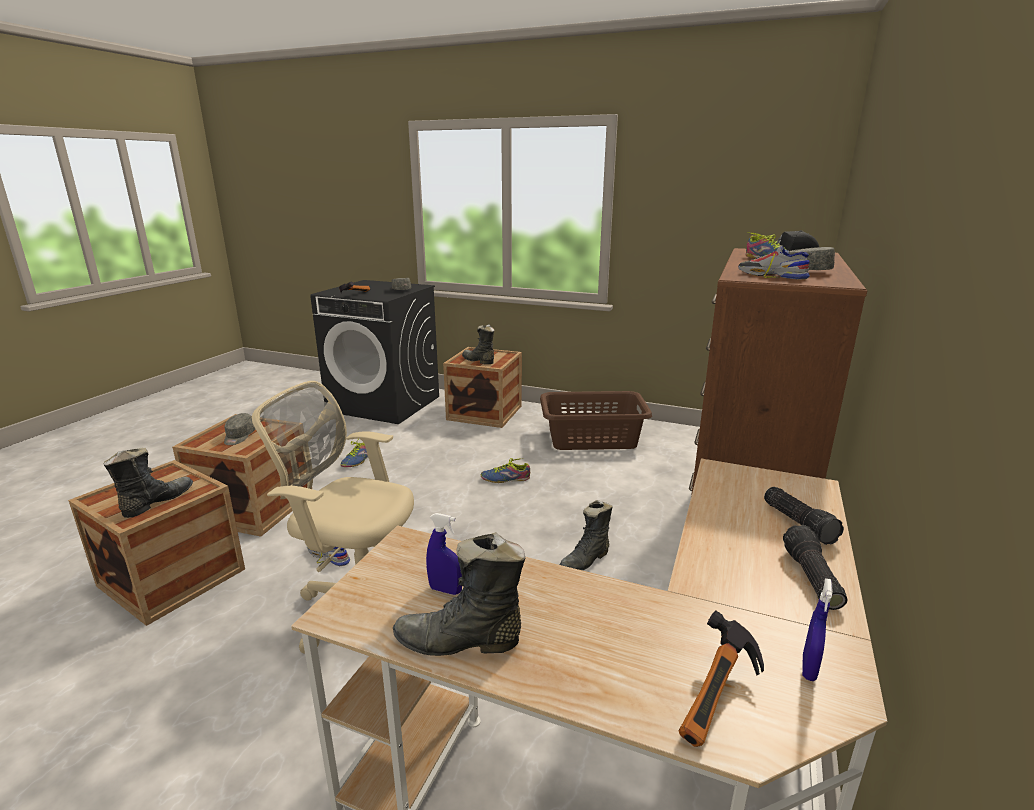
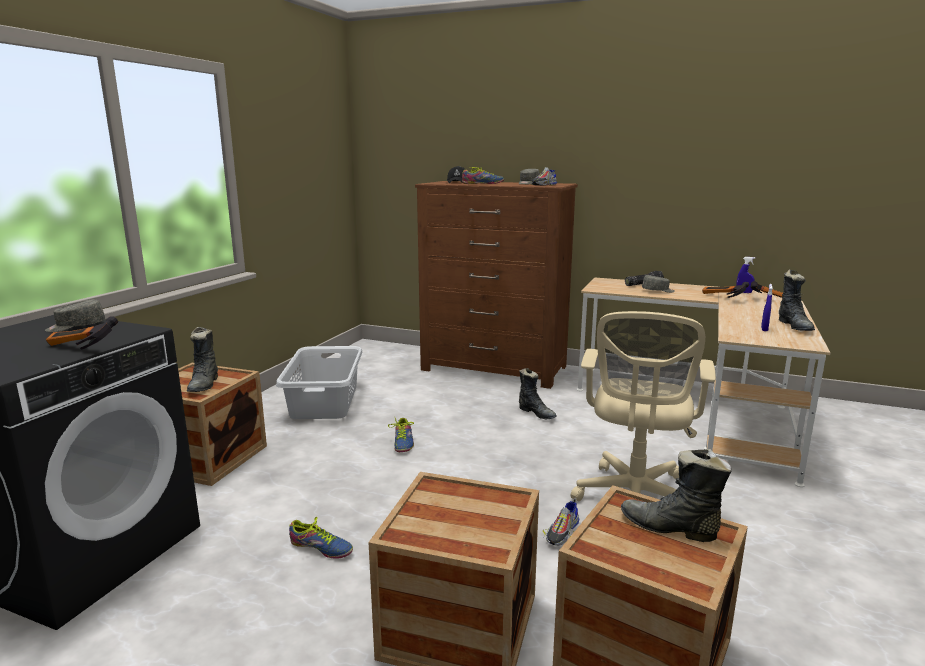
camera: 90 degrees left, 5 degrees down
(239, 437) = (464, 517): grey cap -> grey cap (658, 291)
(478, 361) = (205, 384): black boot -> black boot turned 45 degrees counterclockwise
(593, 439) = (325, 401): brown laundry basket -> grey laundry basket
(710, 603) = (720, 298): none -> hammer
(810, 577) = (686, 287): flashlight -> none

